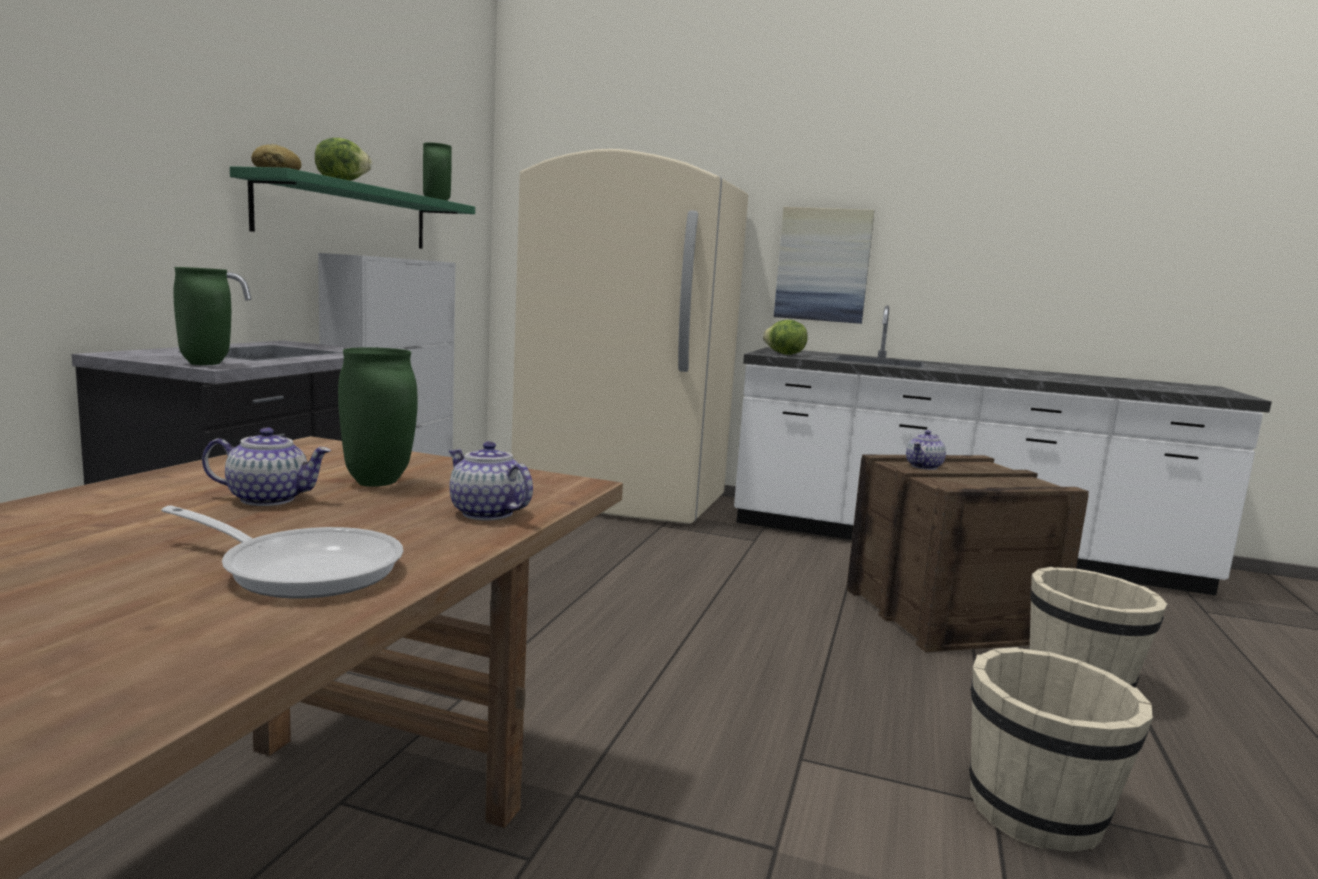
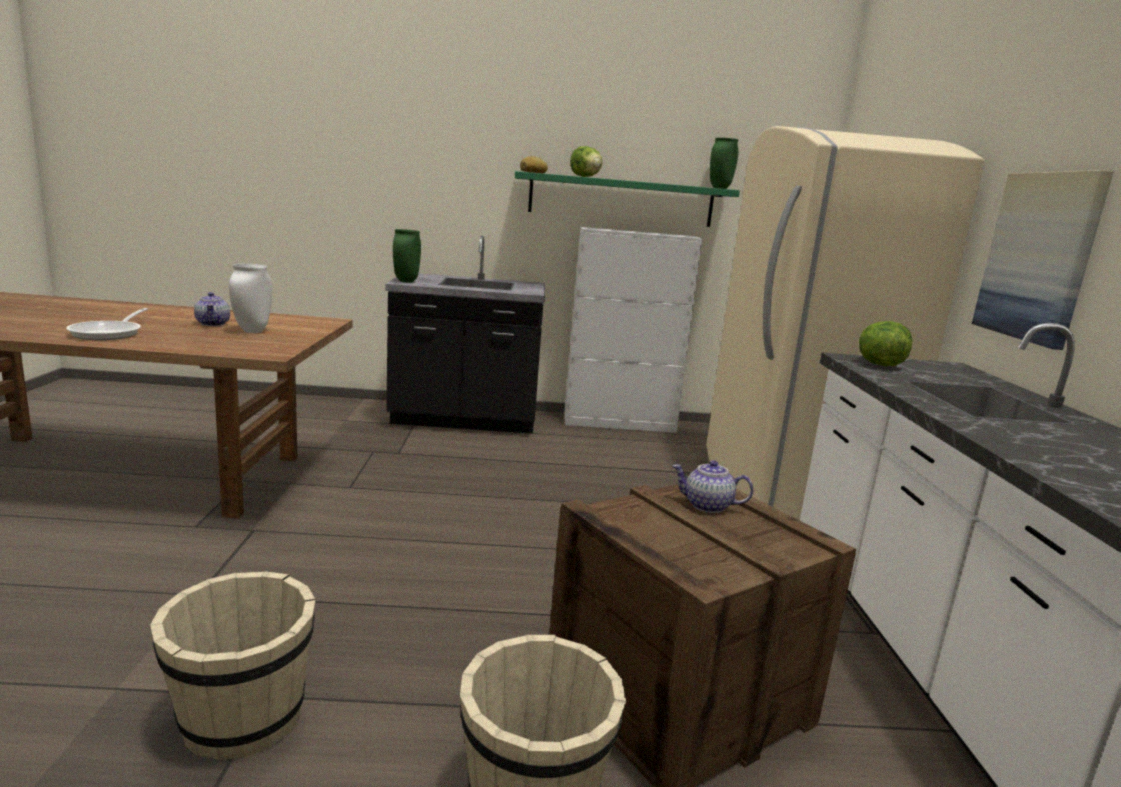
camera: 70 degrees right, 5 degrees up
(376, 483) = (252, 331): green vase -> white vase
(486, 513) = (199, 345): teapot -> none

